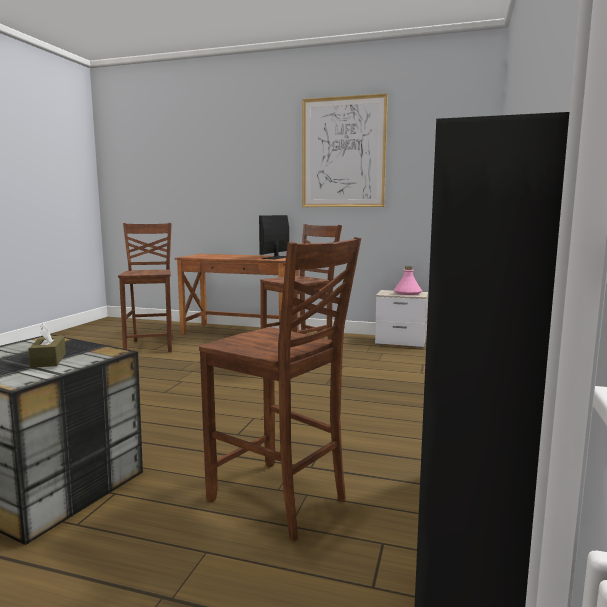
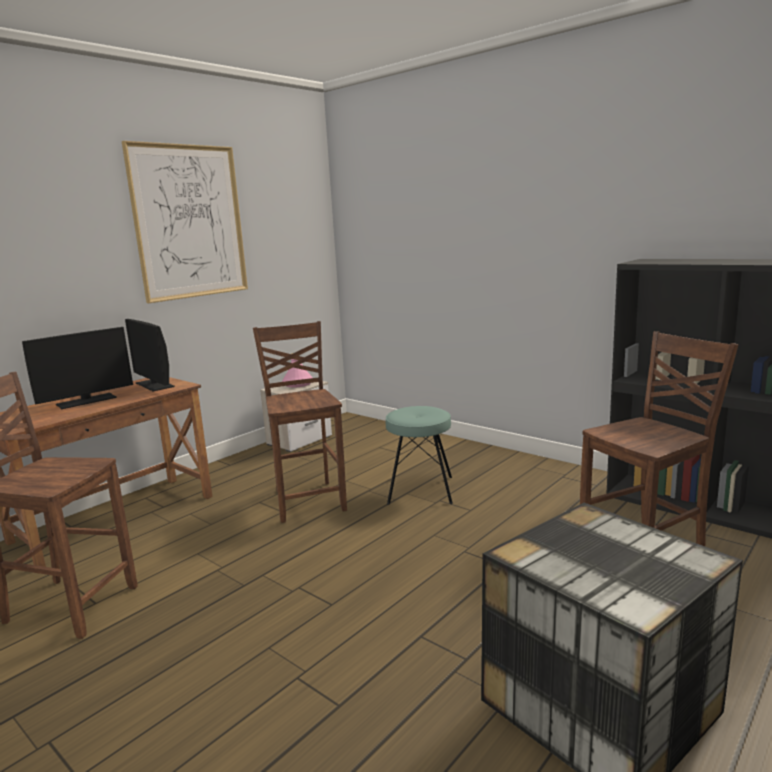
camera: 65 degrees left, 5 degrees up
(48, 360) = (626, 545): brown tissue box -> none
(236, 256) = (86, 401): none -> monitor
(352, 389) = (420, 490): none -> turquoise stool

